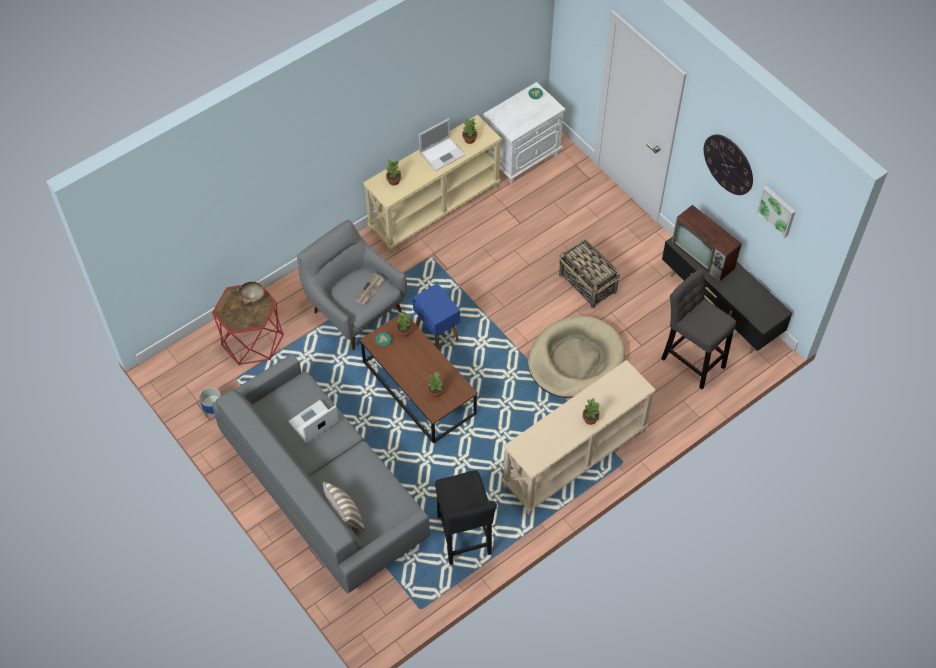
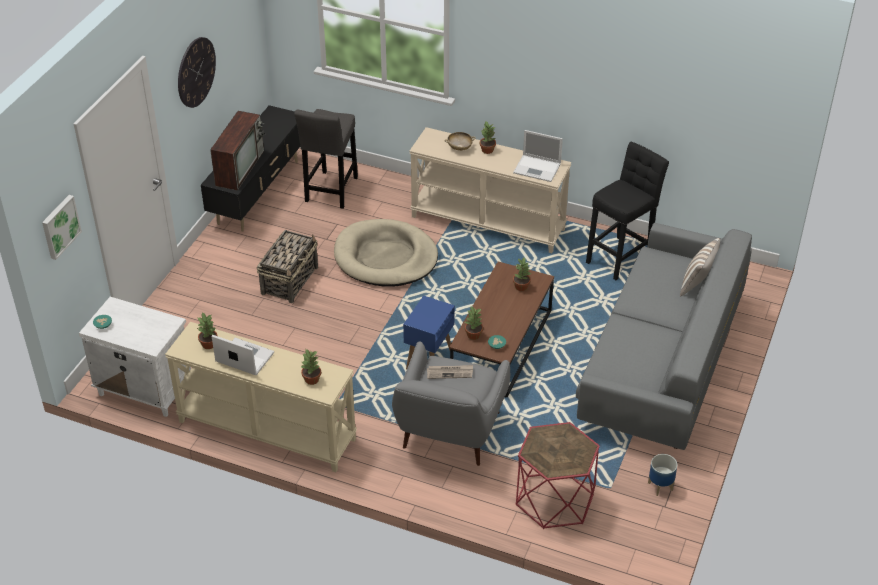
camera: 120 degrees left, 15 degrees down
(252, 296) = (540, 449): beige bowl -> beige bowl (459, 147)
(313, 422) = (631, 346): laptop -> laptop (538, 168)
(777, 210) = (231, 38): picture -> picture (59, 226)

